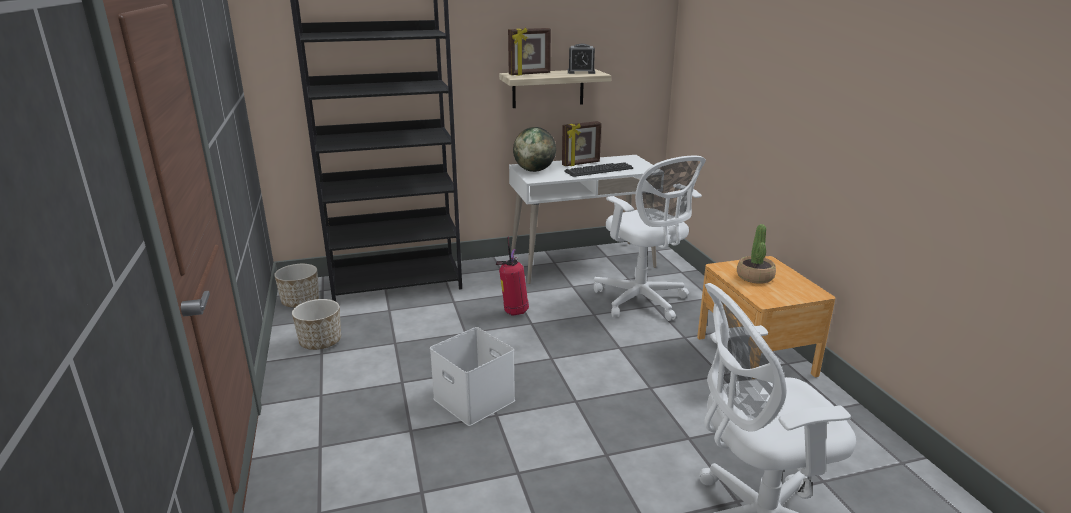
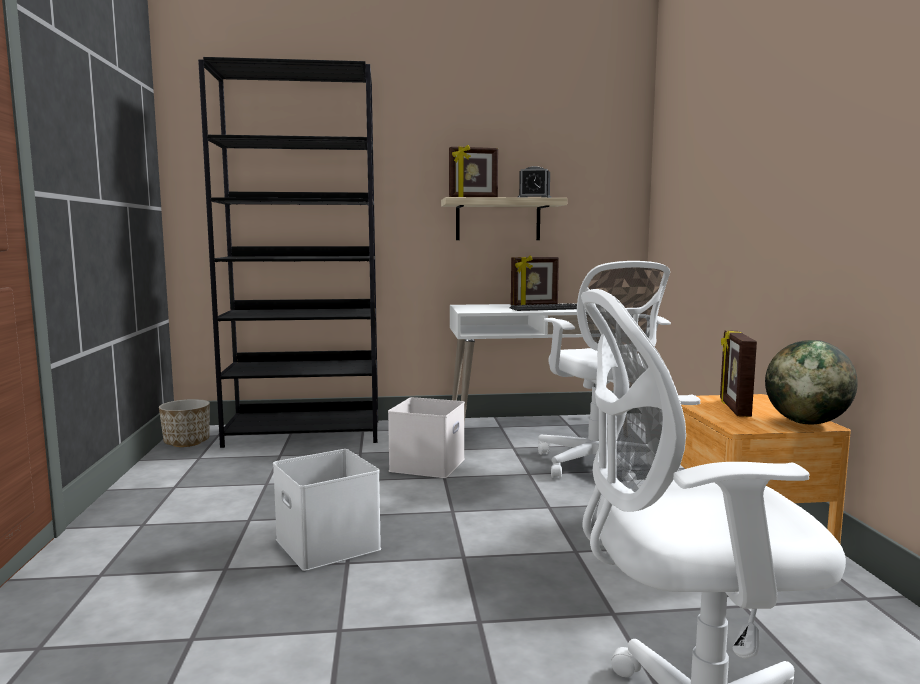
camera: 10 degrees right, 15 degrees down
(321, 342) = (181, 477): planter -> none
(514, 312) = (428, 465): fire extinguisher -> white storage box
(534, 170) = (475, 307): globe -> globe (806, 423)
(755, 277) = (733, 408): potted plant -> picture frame

